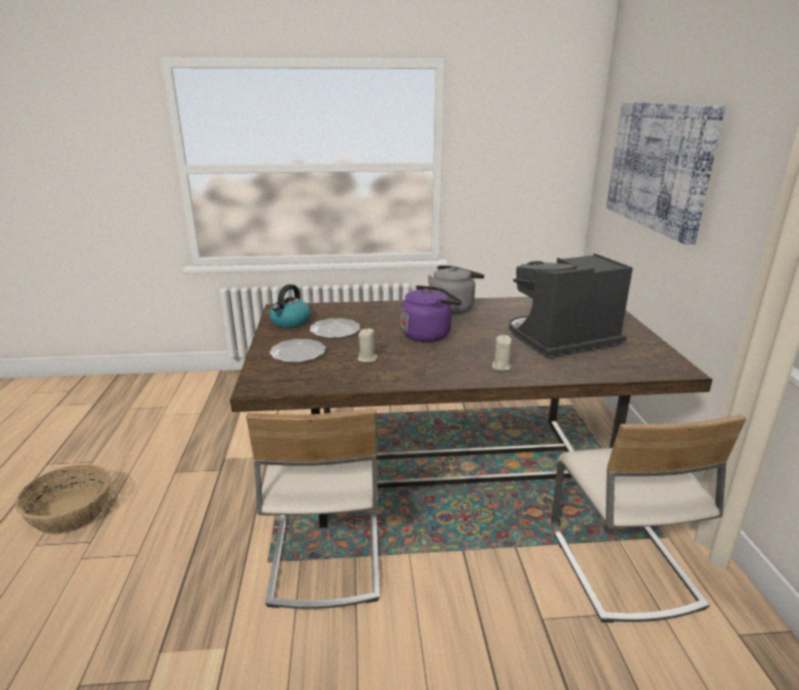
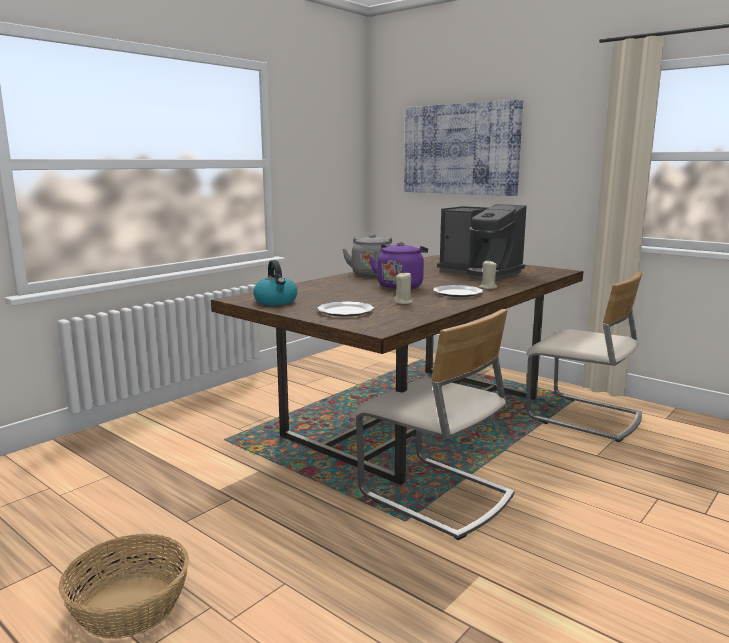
camera: 45 degrees left, 10 degrees down
(336, 330) = (330, 297): plate -> plate (458, 293)
(561, 341) = (481, 273): coffee machine -> coffee machine turned 75 degrees counterclockwise

